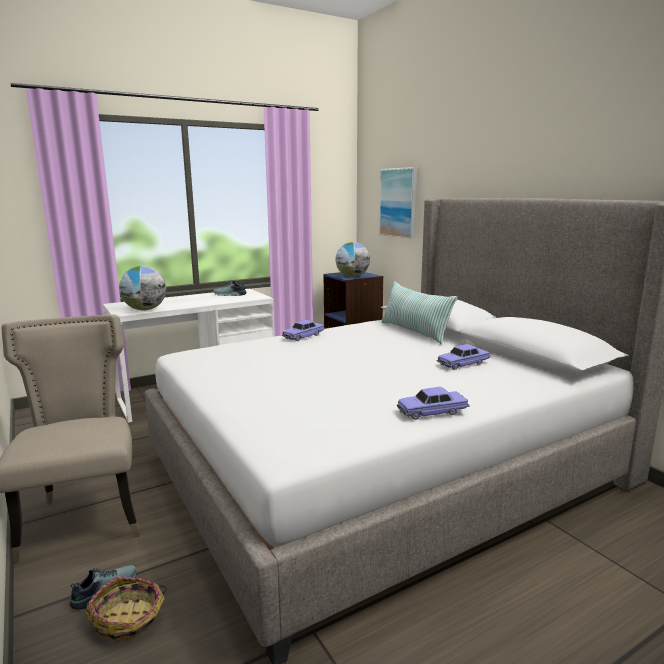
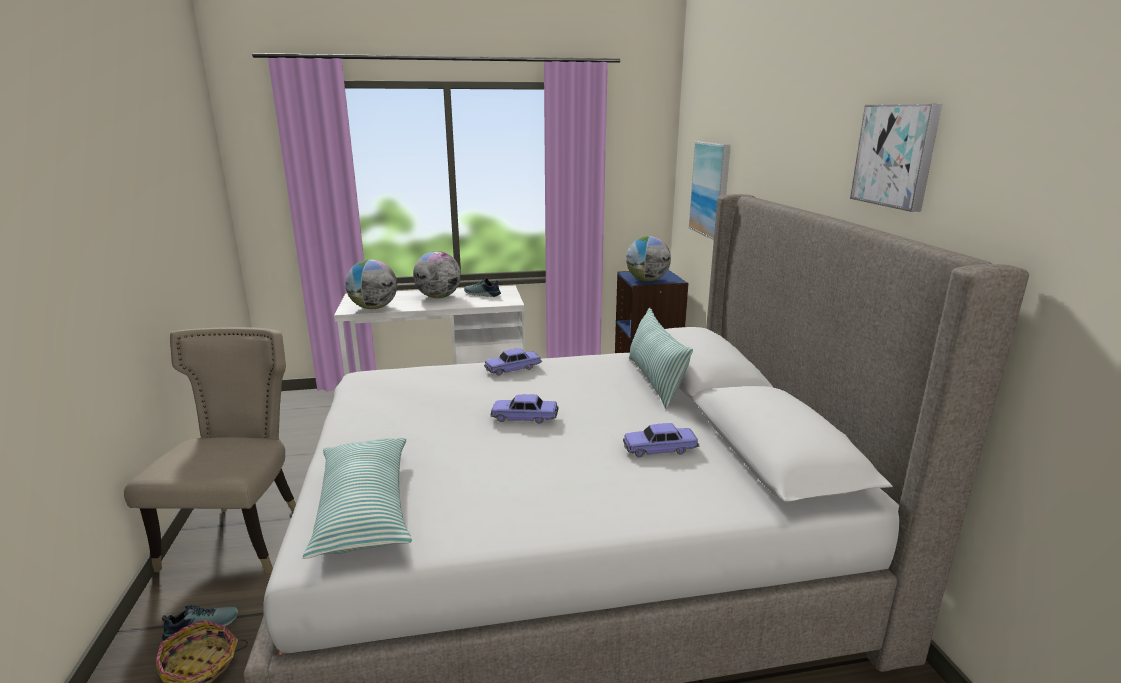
camera: 20 degrees right, 5 degrees up
(194, 299) = (438, 297): none -> globe
(292, 425) = (364, 508): none -> pillow
(432, 412) = (535, 524): toy car -> toy car (524, 417)
(577, 151) = (896, 155): none -> picture

